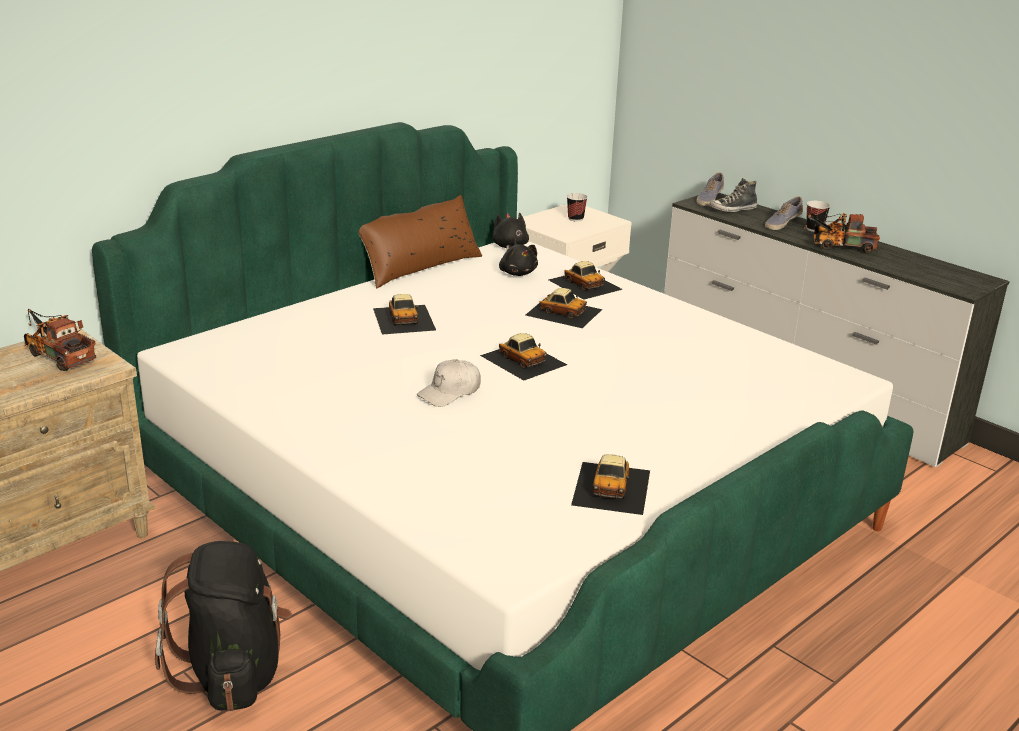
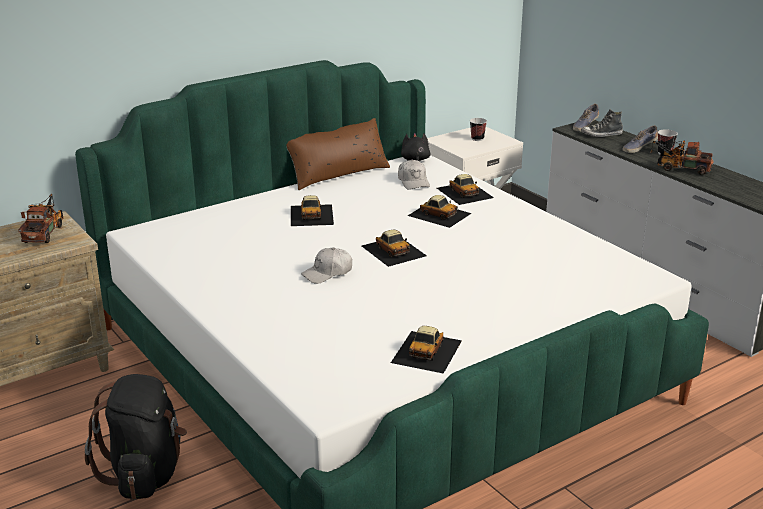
camera: 10 degrees right, 0 degrees up
(58, 355) = (45, 232): toy truck -> toy truck turned 45 degrees clockwise
(517, 273) = (413, 181): black plush toy -> white cap

